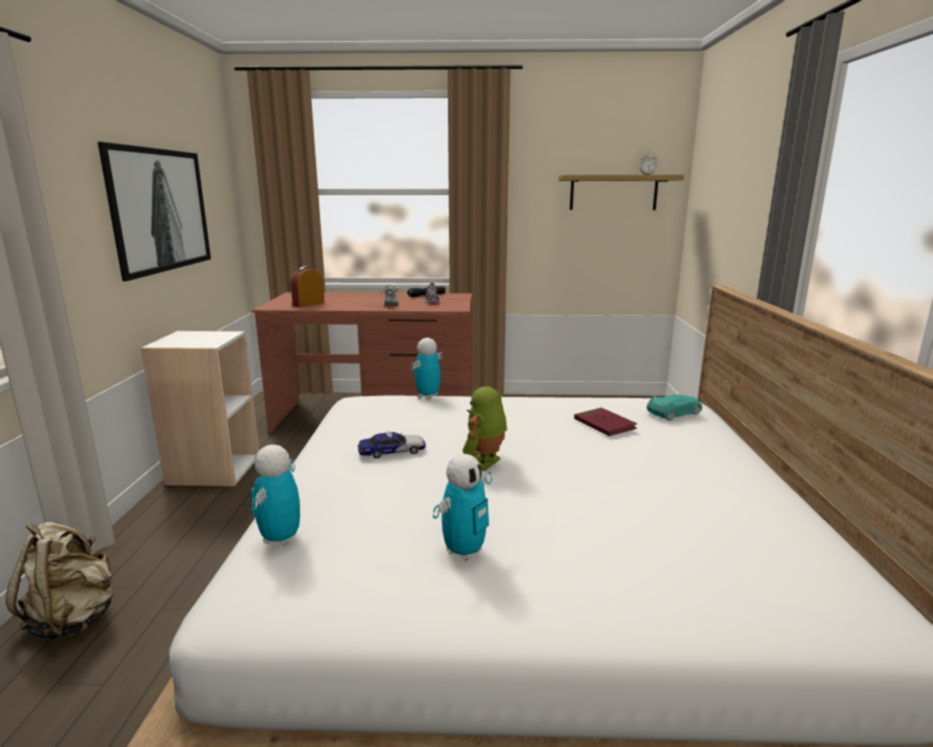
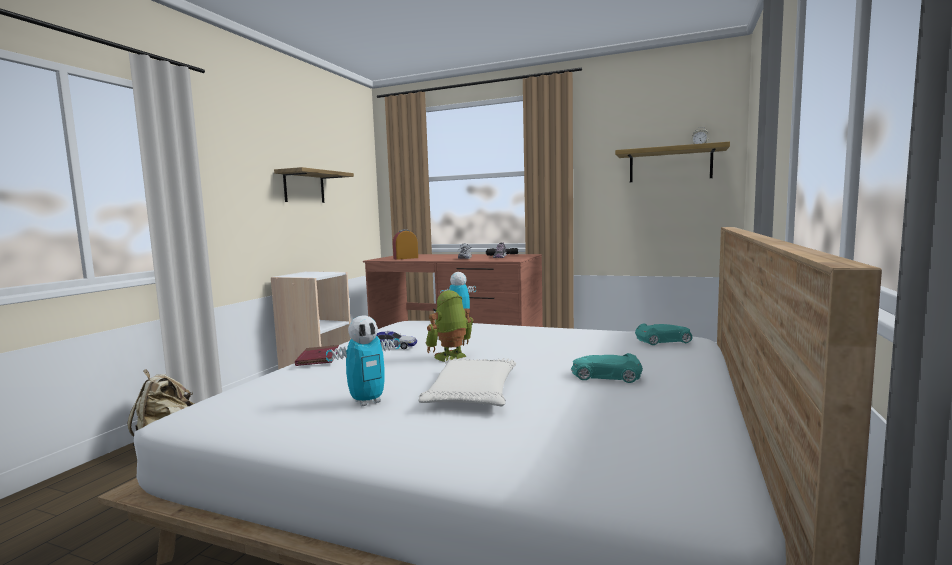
camera: 20 degrees right, 10 degrees down
(161, 210) = (304, 187): picture -> shelf
(280, 539) = (257, 383): toy robot -> none
(562, 515) = (471, 390): none -> white pillow
(604, 425) = (584, 344): red book -> red book (318, 358)
(672, 474) = (605, 376): none -> turquoise toy car

